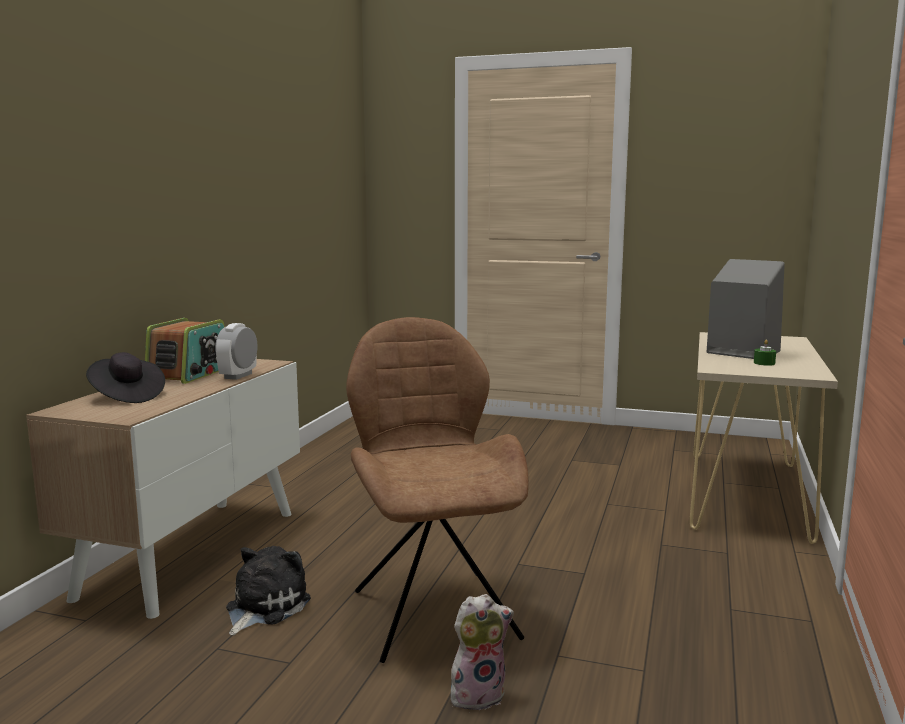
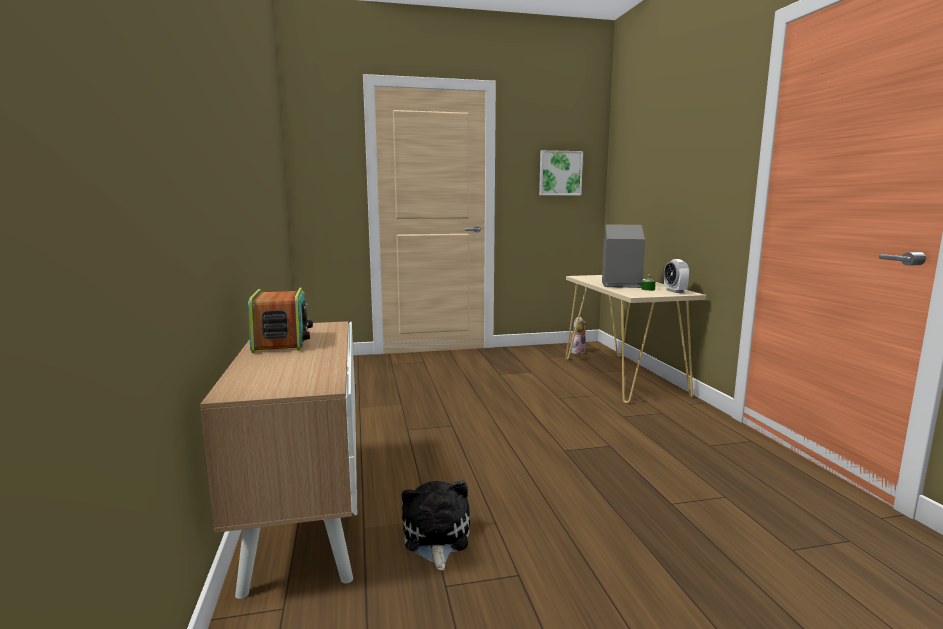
camera: 30 degrees left, 0 degrees up
(126, 396) = (271, 369): black hat -> none
(238, 376) = (333, 338): alarm clock -> alarm clock (675, 291)
(433, 611) = (559, 499): brown chair -> none
(478, 694) = (668, 547): plush toy -> plush toy (577, 351)
(730, 176) = (560, 173): none -> picture

